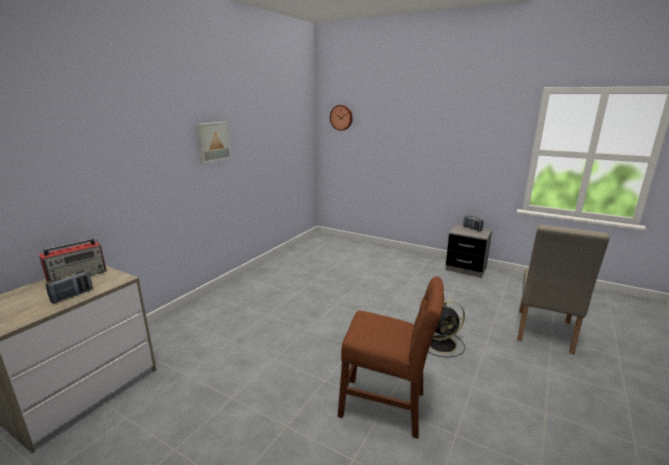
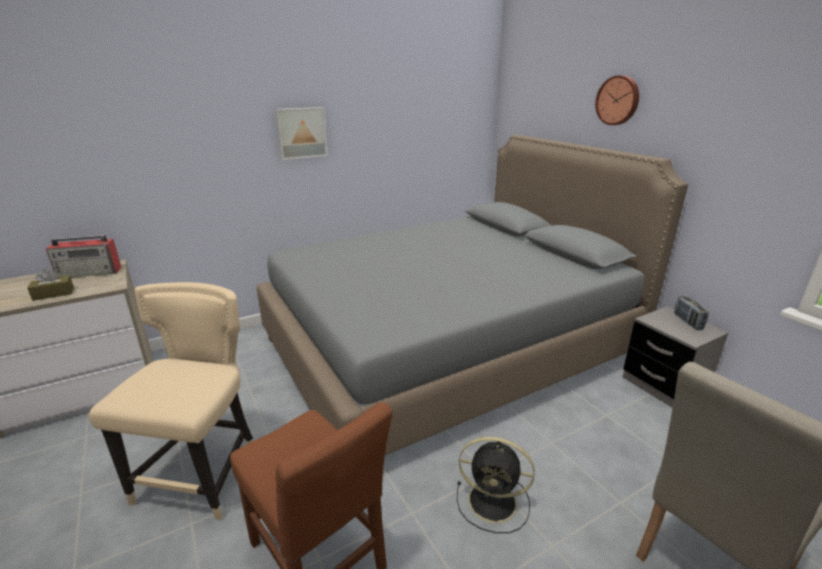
camera: 30 degrees right, 5 degrees up
(72, 296) = (53, 294): radio -> brown tissue box
(260, 398) = (203, 473): none -> beige chair
(341, 117) = (525, 107): wall clock -> wall clock (618, 100)
(342, 281) = (447, 348): none -> grey bed

